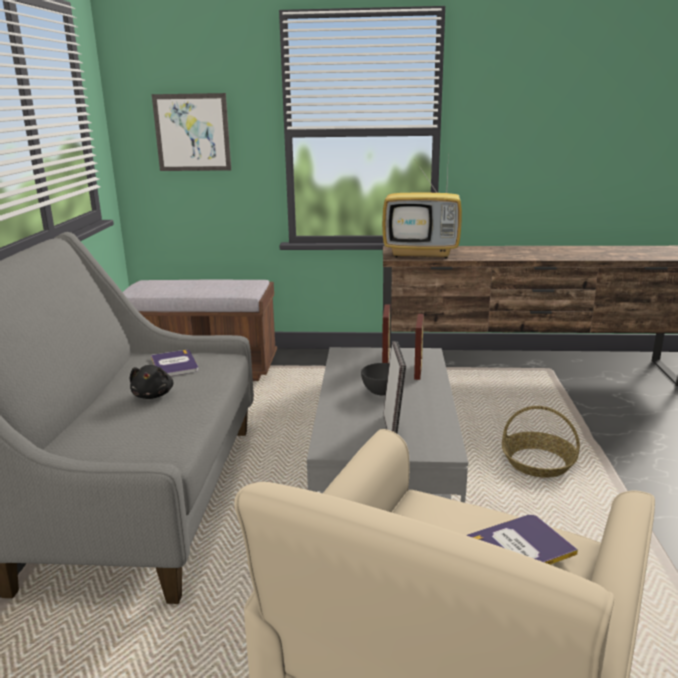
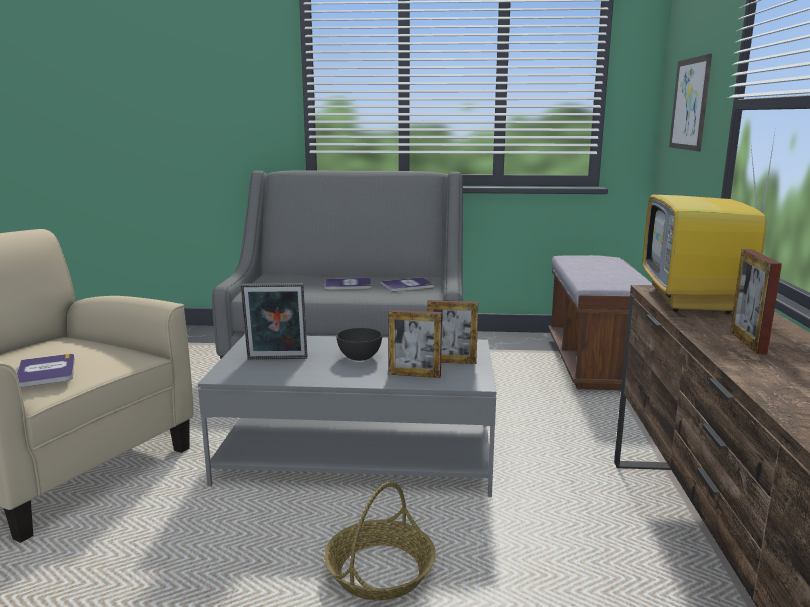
camera: 90 degrees right, 5 degrees down
(153, 395) = (348, 285): black plush toy -> book
(496, 253) = (747, 342): none -> picture frame

